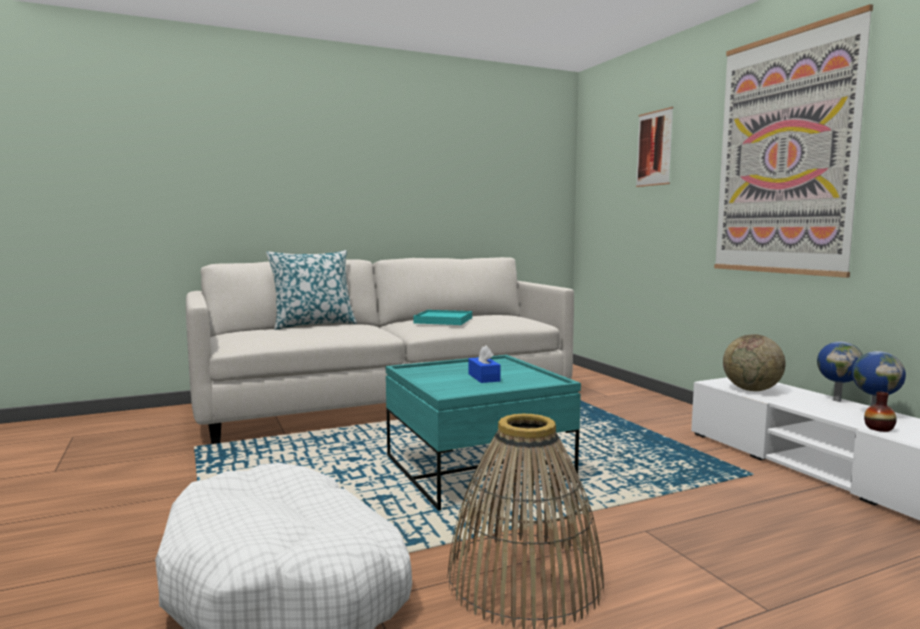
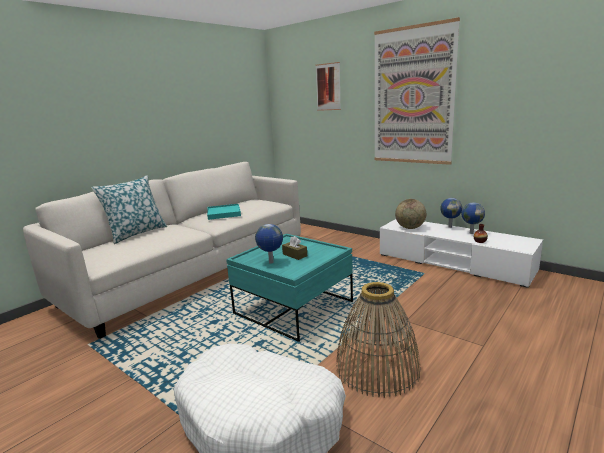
camera: 25 degrees left, 10 degrees up
(438, 379) = (271, 262): none -> globe
(484, 377) = (294, 255): blue tissue box -> brown tissue box

